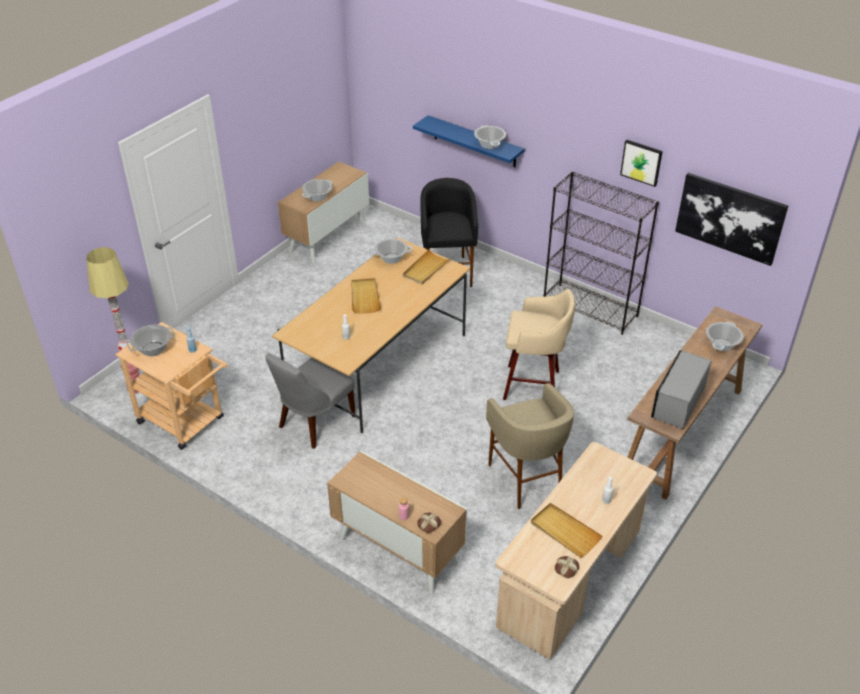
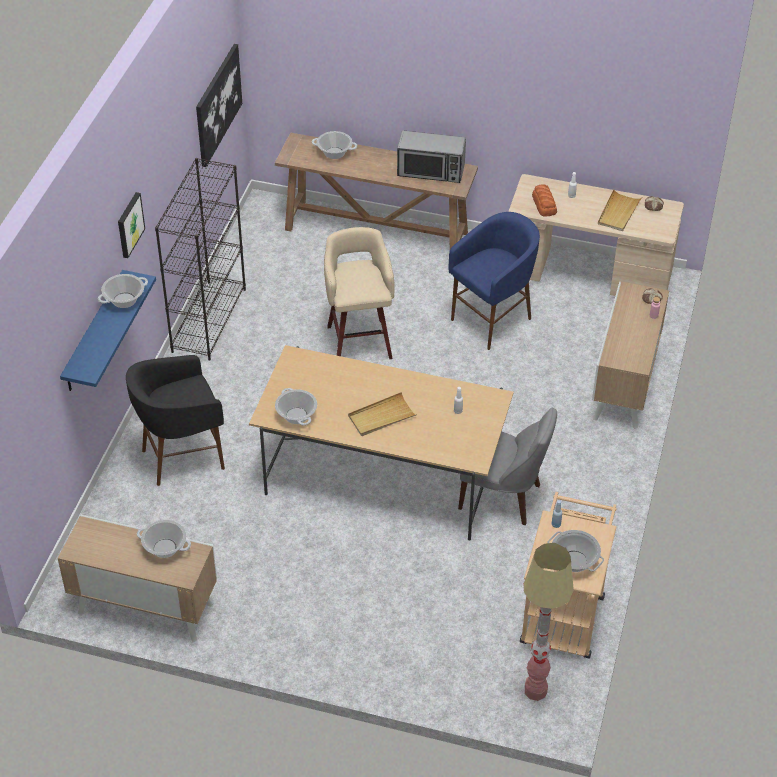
camera: 110 degrees left, 5 degrees up
(426, 269) = (304, 380): beige tray -> none
(526, 479) = (493, 320): beige stool -> blue stool
(598, 473) = (544, 204): none -> bread
(641, 162) = (177, 144): picture -> picture (129, 224)

